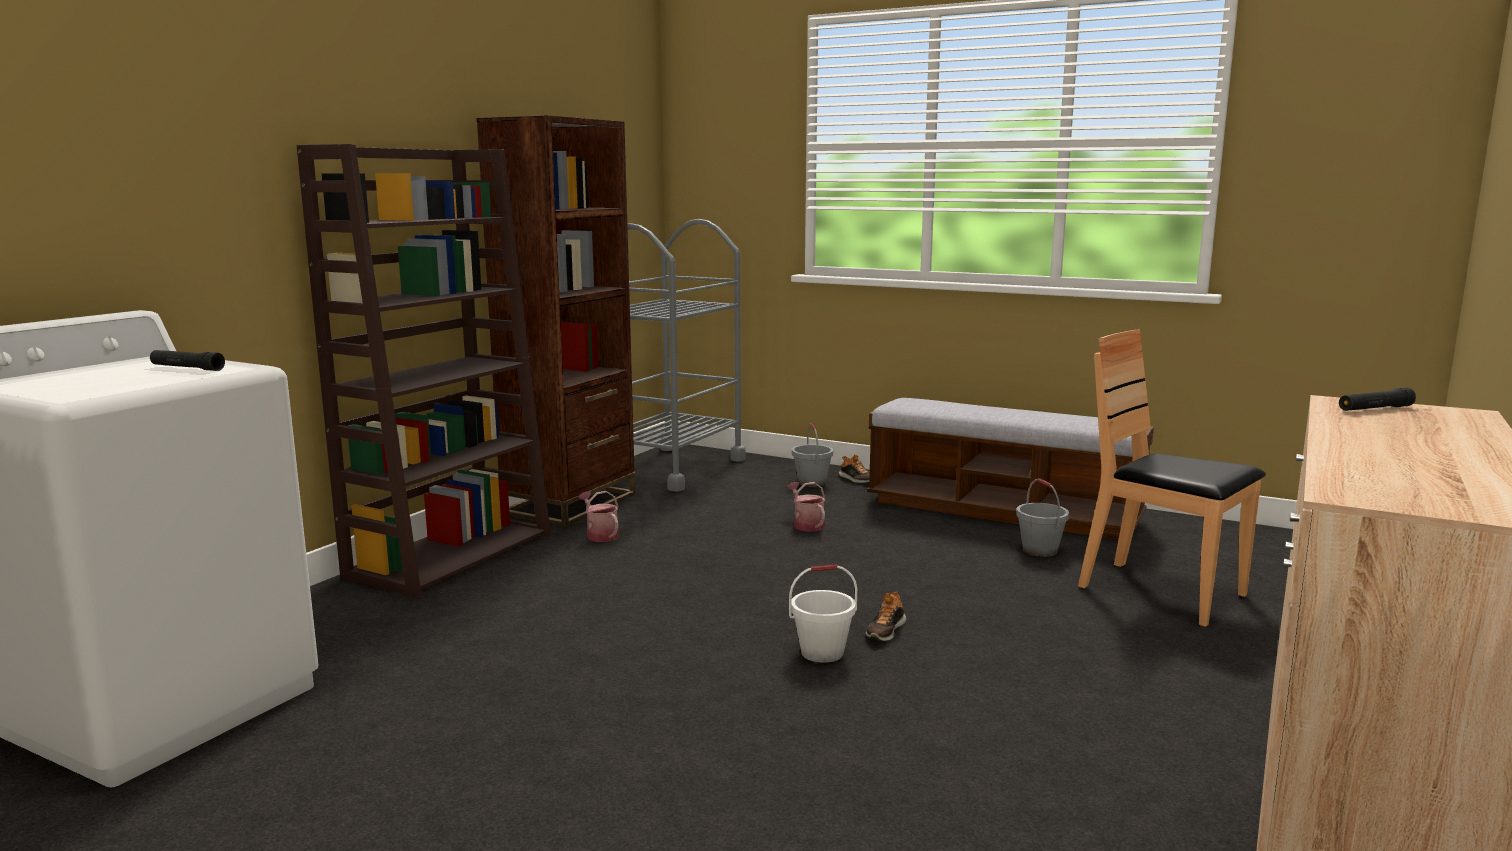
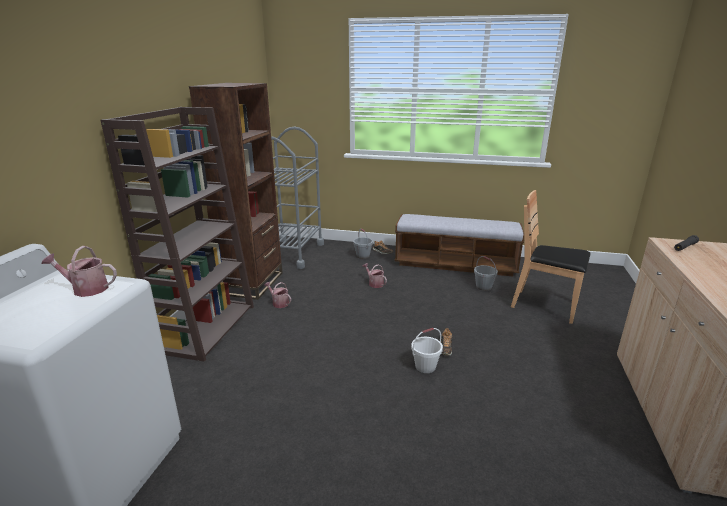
camera: 15 degrees left, 10 degrees up
(187, 368) = (86, 289): black flashlight -> watering can

